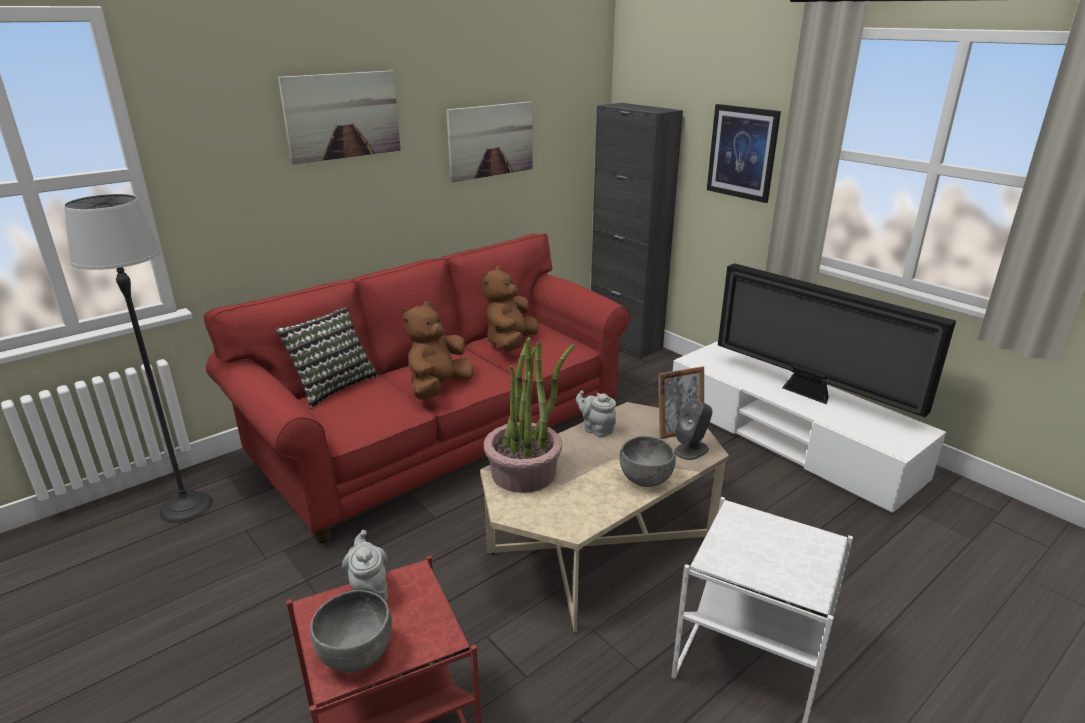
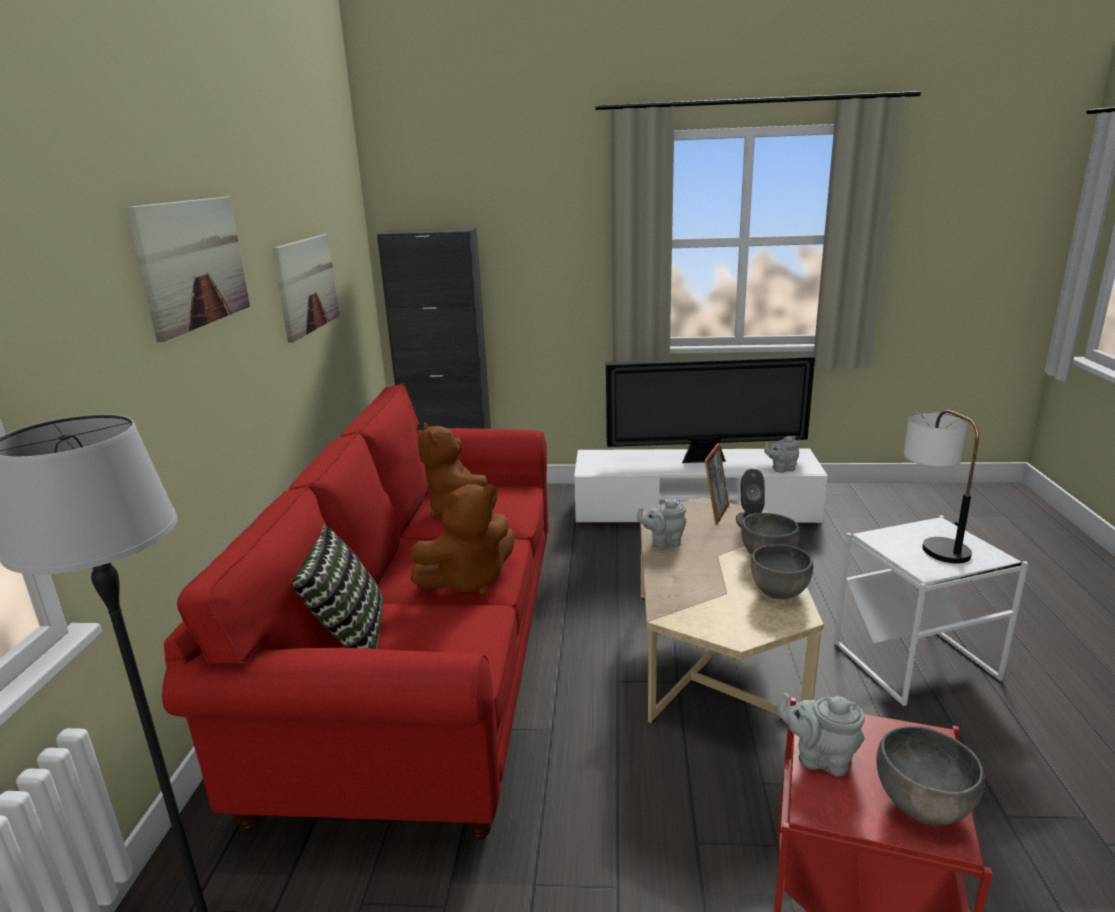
camera: 45 degrees left, 5 degrees down
(438, 388) = (468, 581): brown plush toy -> brown plush toy turned 105 degrees counterclockwise
(524, 473) = (685, 602): potted plant -> none
(595, 506) = (779, 593): none -> grey bowl
(742, 152) = (555, 260): picture -> none
(778, 545) = (930, 541): none -> table lamp
(868, 435) = (781, 469): none -> grey teapot

